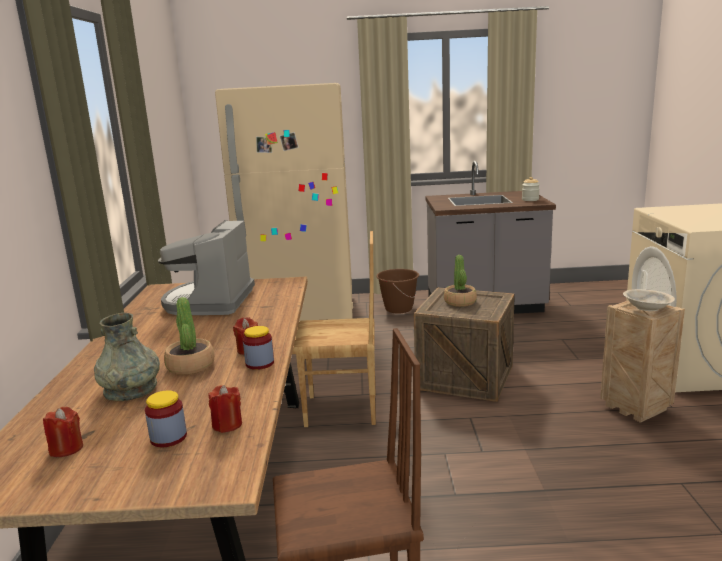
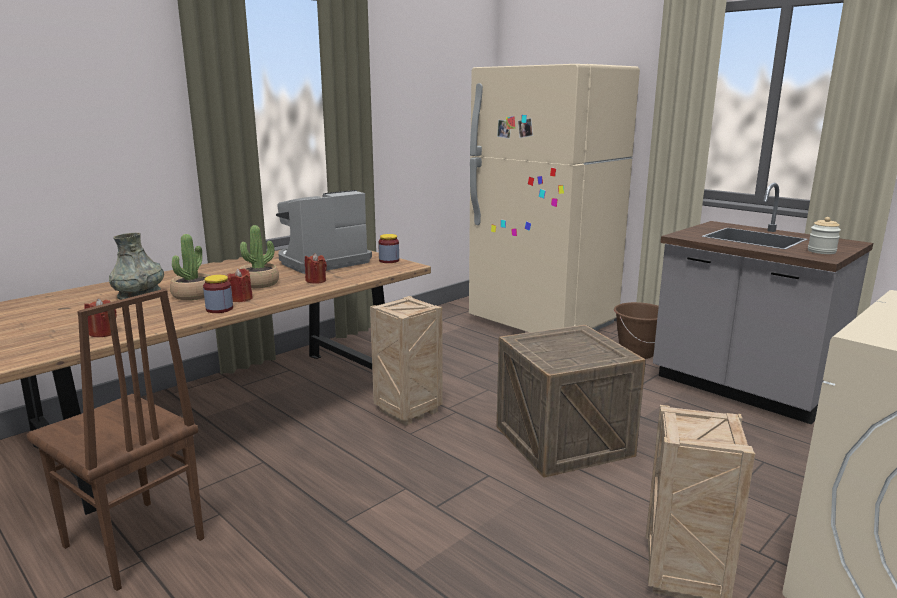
camera: 45 degrees right, 0 degrees up
(66, 449) = (41, 310): red candle -> red candle (316, 281)
(168, 438) = (72, 326): jar -> jar (389, 261)
(342, 411) = (407, 412): brown chair -> crate
(460, 302) = (570, 345): potted plant -> potted plant (259, 284)
(647, 309) = (699, 429): beige bowl -> none

